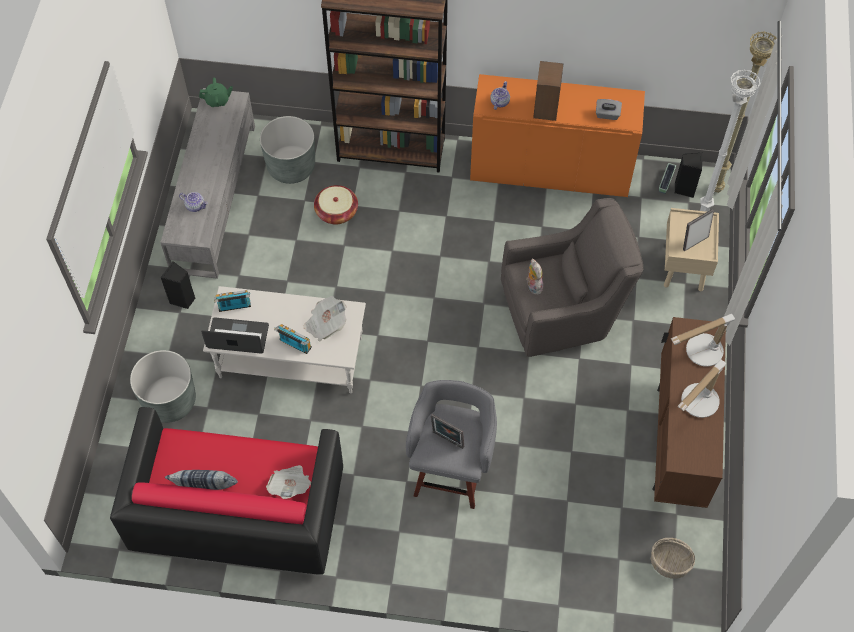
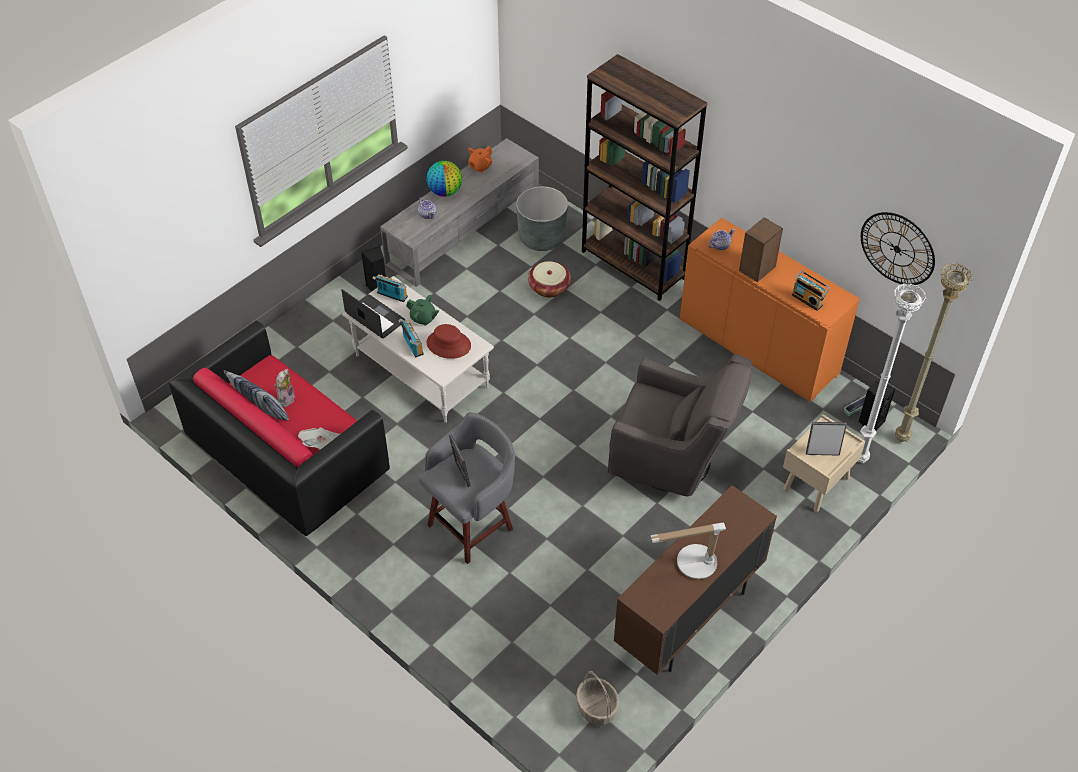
camera: 35 degrees right, 10 degrees down
(169, 400) = (306, 351): grey planter -> none
(192, 173) = (445, 191): none -> globe
(203, 130) = (480, 166): none -> orange teapot
(217, 100) = (509, 151): green teapot -> green teapot (423, 318)
(325, 324) = (448, 344): newspaper -> red hat
(533, 286) = (643, 407): plush toy -> plush toy (285, 398)
(607, 114) = (808, 299): grey tissue box -> radio
(678, 37) = (897, 248): none -> wall clock
(699, 352) = (731, 525): table lamp -> none

